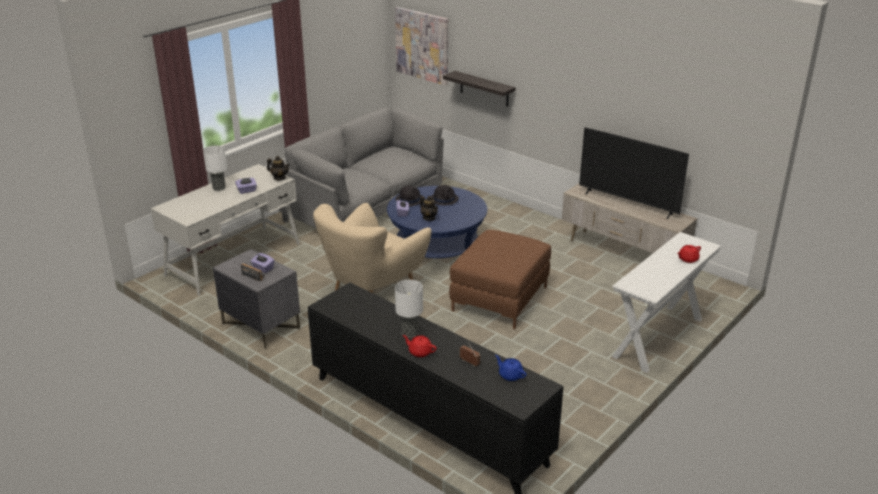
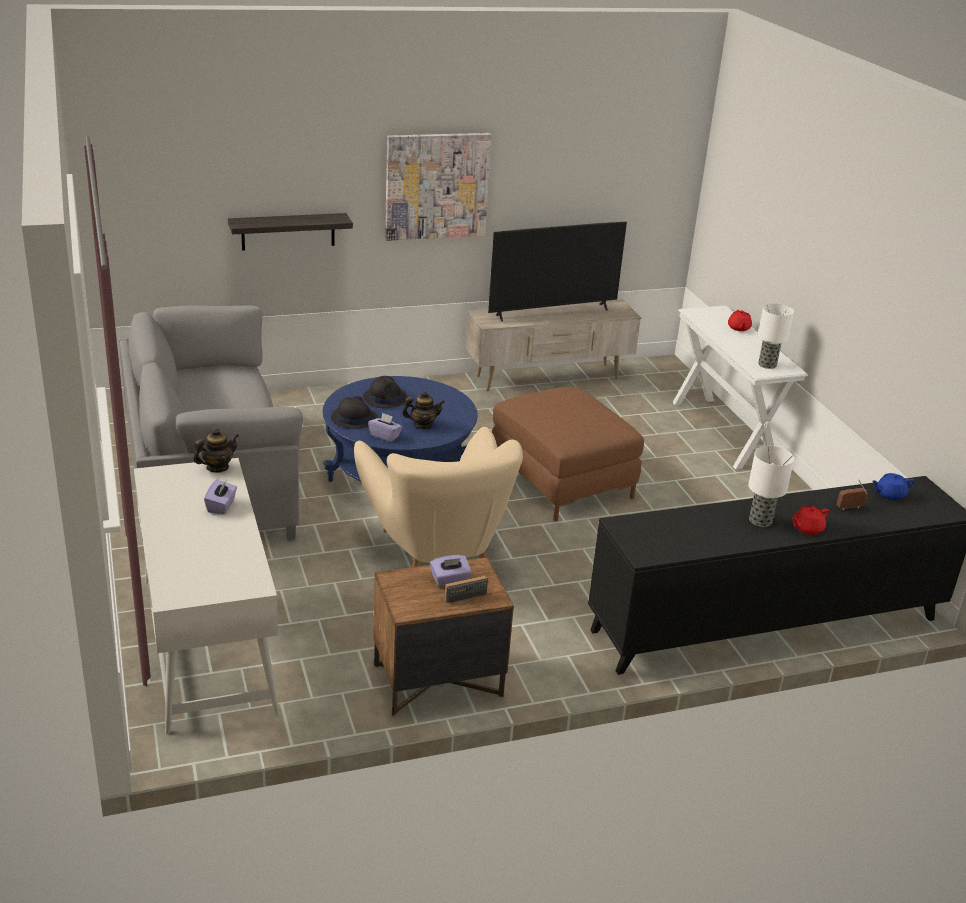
camera: 60 degrees left, 0 degrees up
(218, 188) = (173, 527): table lamp -> table lamp (767, 365)
(260, 326) = (437, 681): grey nightstand -> brown nightstand
(422, 45) = (154, 194): picture -> picture (436, 186)

